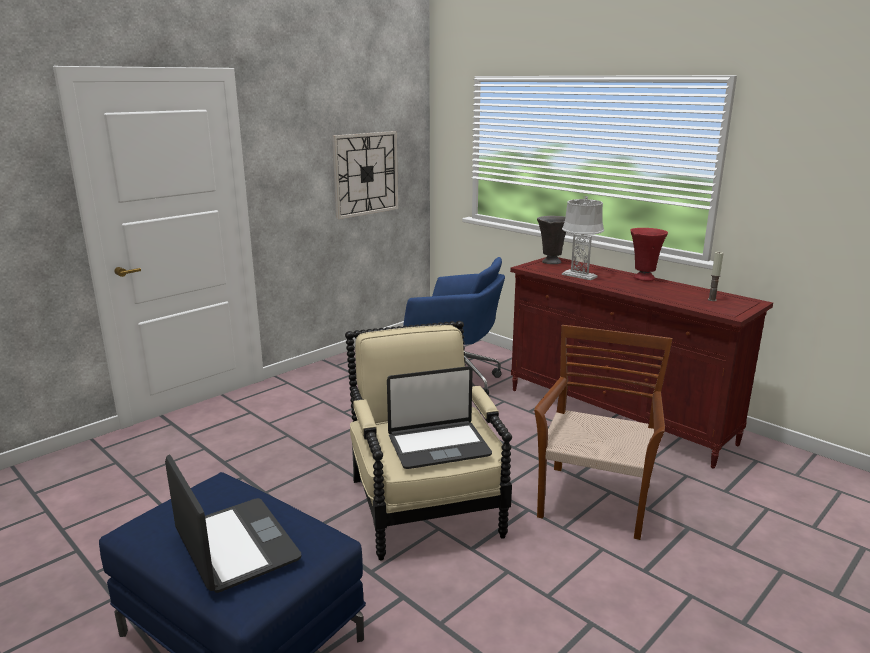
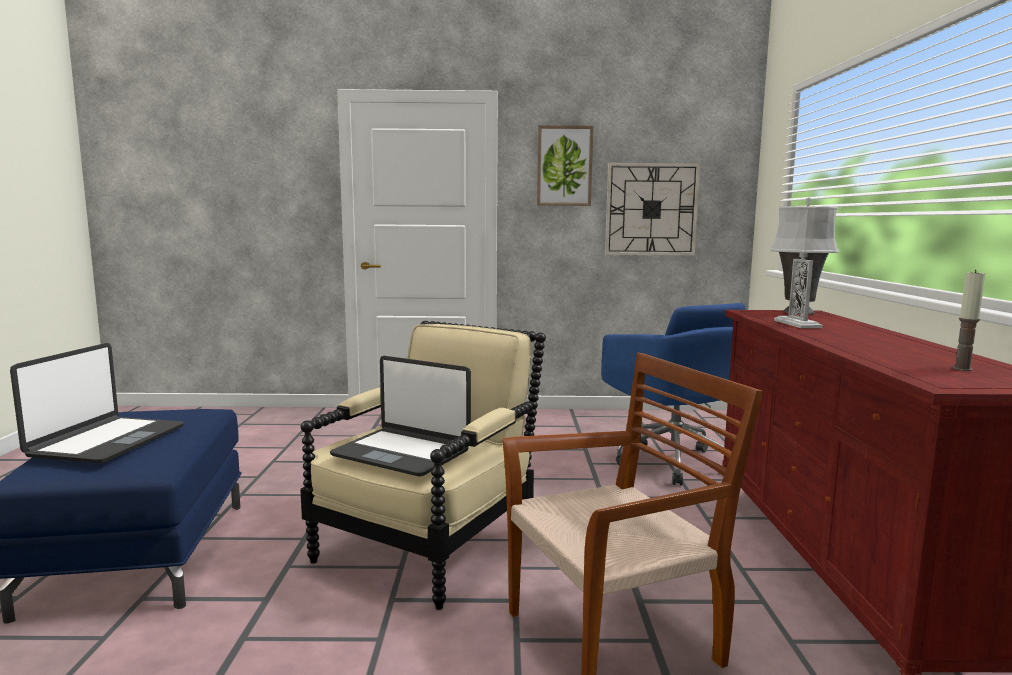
camera: 45 degrees right, 10 degrees down
(298, 141) = (564, 166): none -> picture
(643, 278) = (901, 338): red vase -> none

